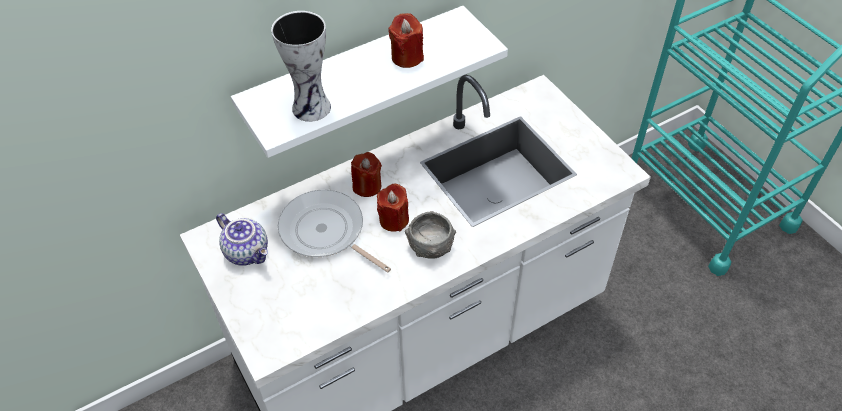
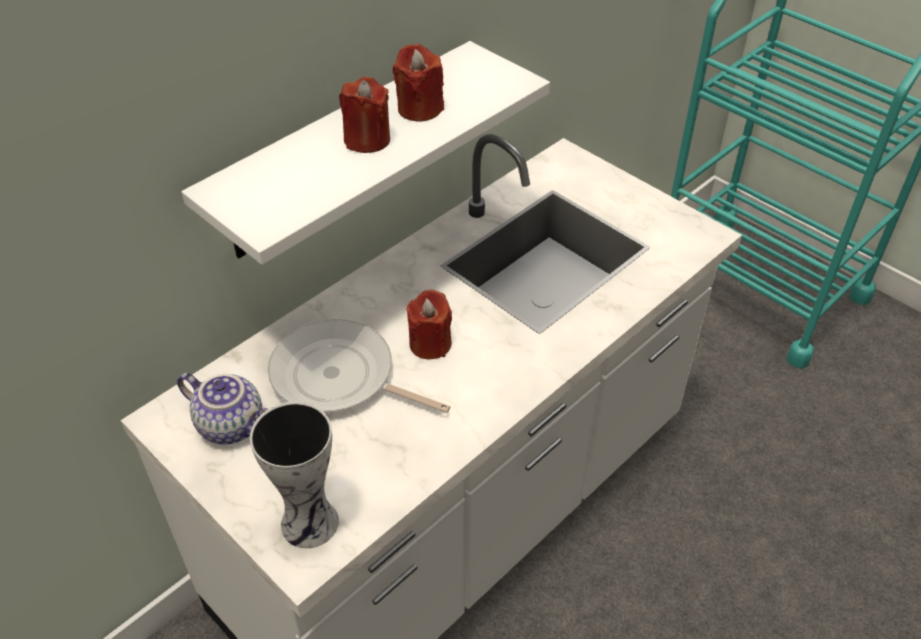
camera: 15 degrees left, 5 degrees down
(313, 107) = (310, 187): vase -> vase (312, 522)
(367, 186) = (378, 307): red candle -> red candle (367, 140)
(430, 246) = (492, 368): grey bowl -> none

